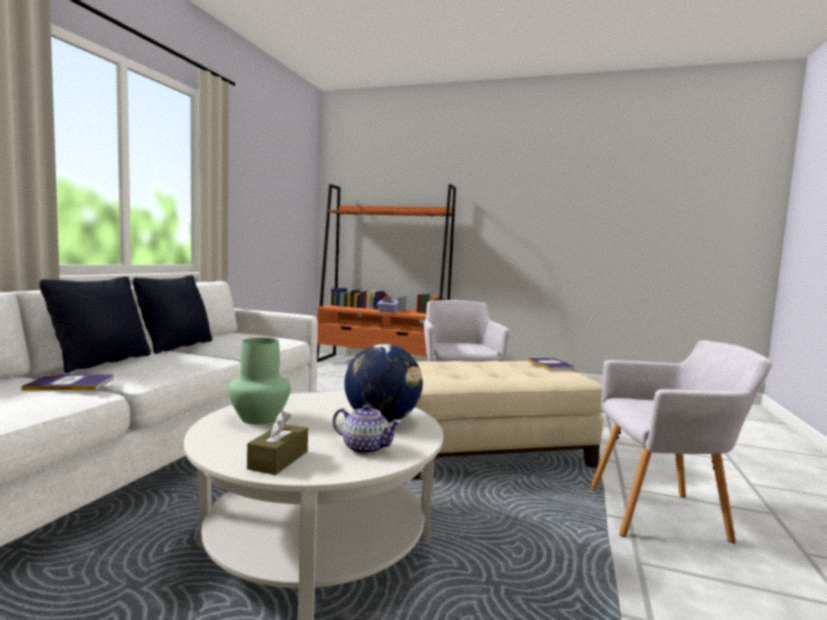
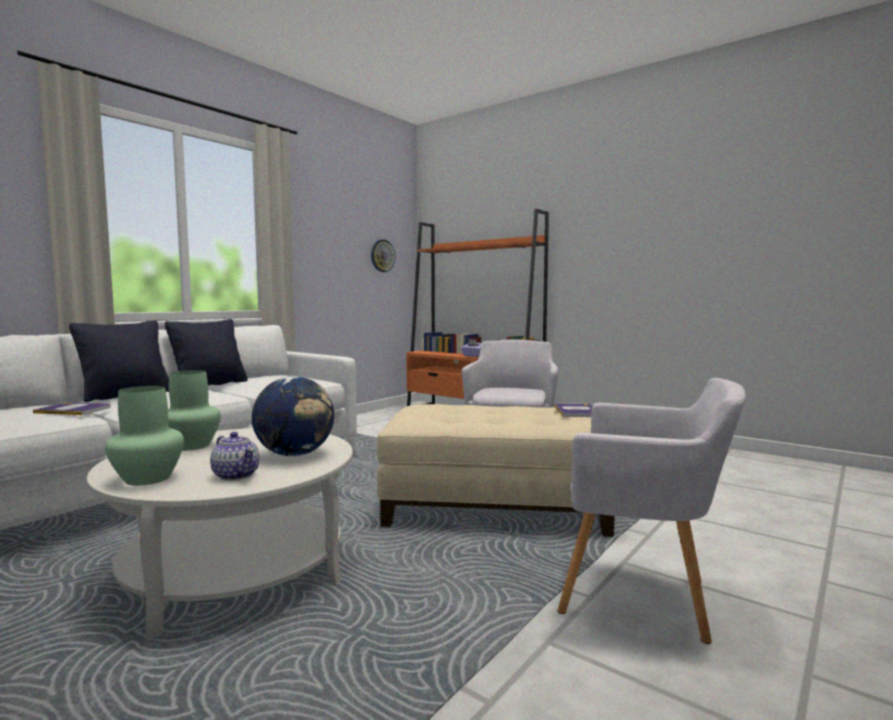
camera: 20 degrees right, 0 degrees up
(278, 460) = (148, 478): brown tissue box -> green vase
(294, 213) = (382, 255): none -> wall clock

